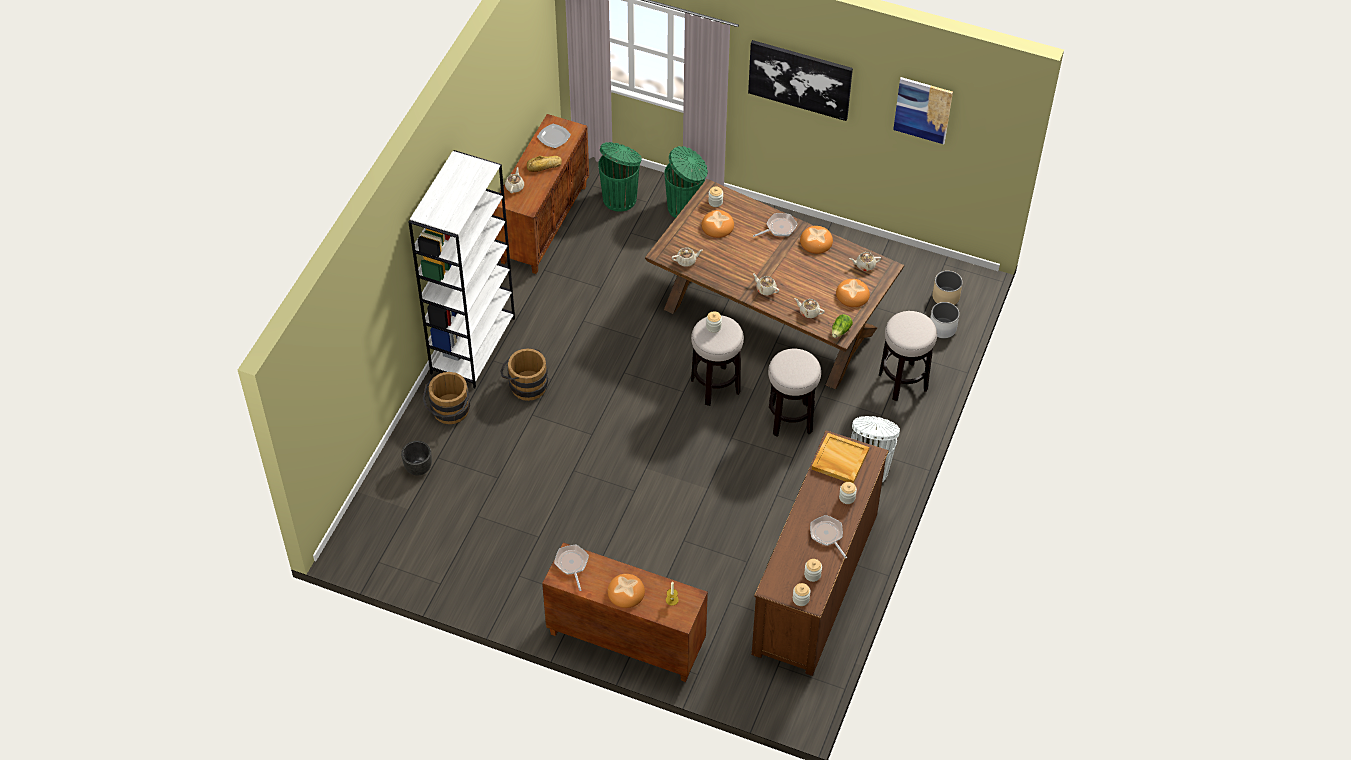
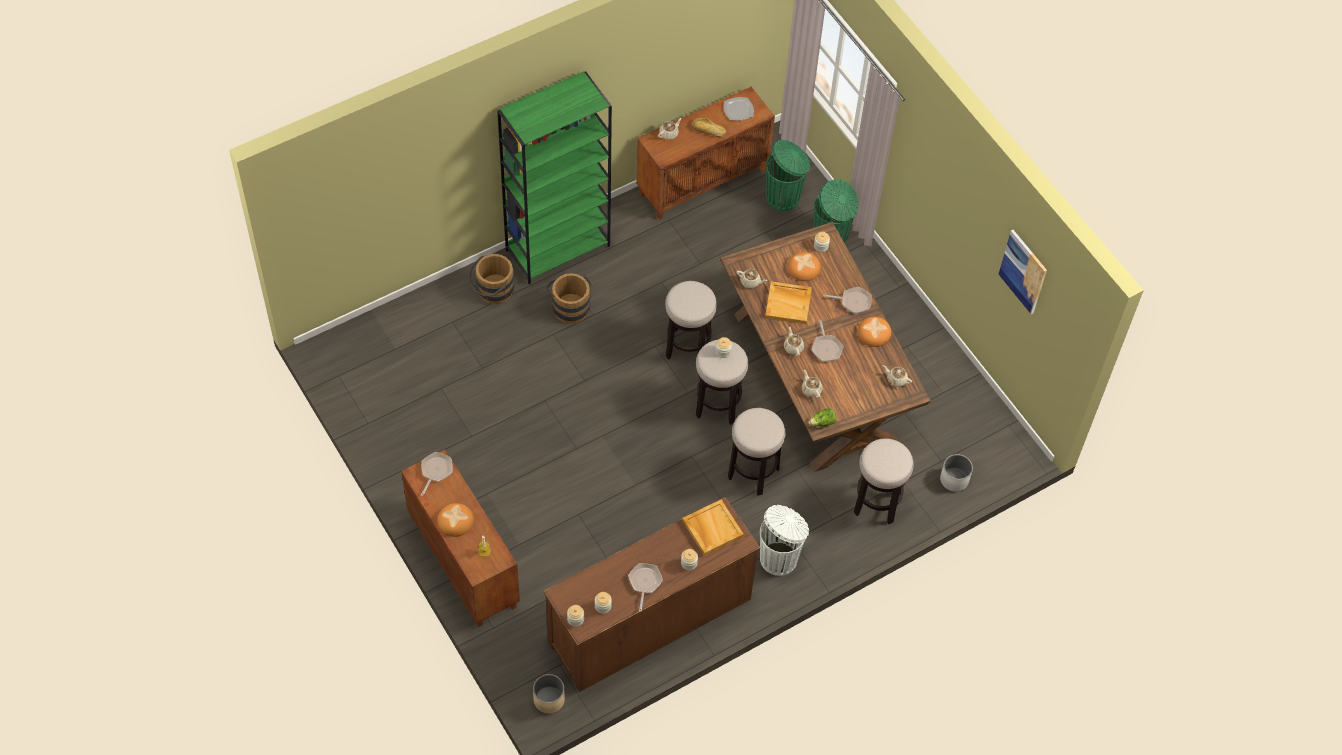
camera: 35 degrees right, 5 degrees up
(419, 468) = (431, 321): black planter -> none
(473, 345) = (558, 247): white bookcase -> green bookcase
(650, 357) = (687, 347): none -> stool
(731, 259) = (788, 304): none -> beige tray
(791, 274) = (826, 348): none -> frying pan
(800, 79) = (944, 180): picture -> none
(853, 295) = (862, 398): bread -> none
(945, 297) = (983, 454): beige planter -> beige planter (549, 699)

